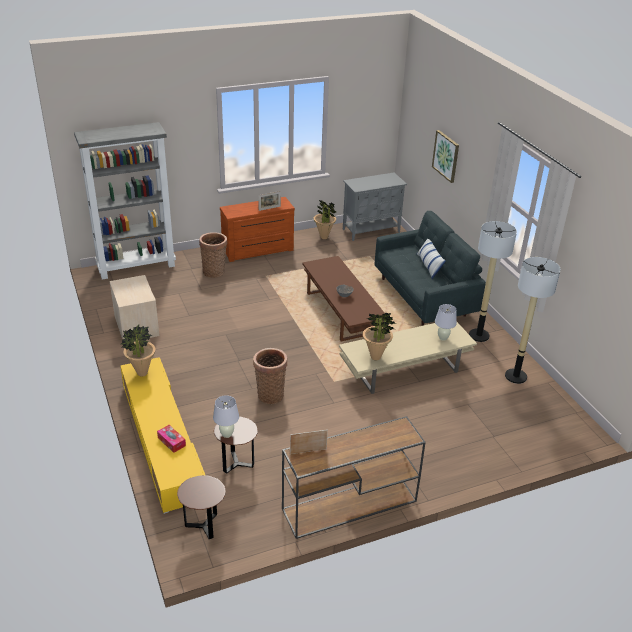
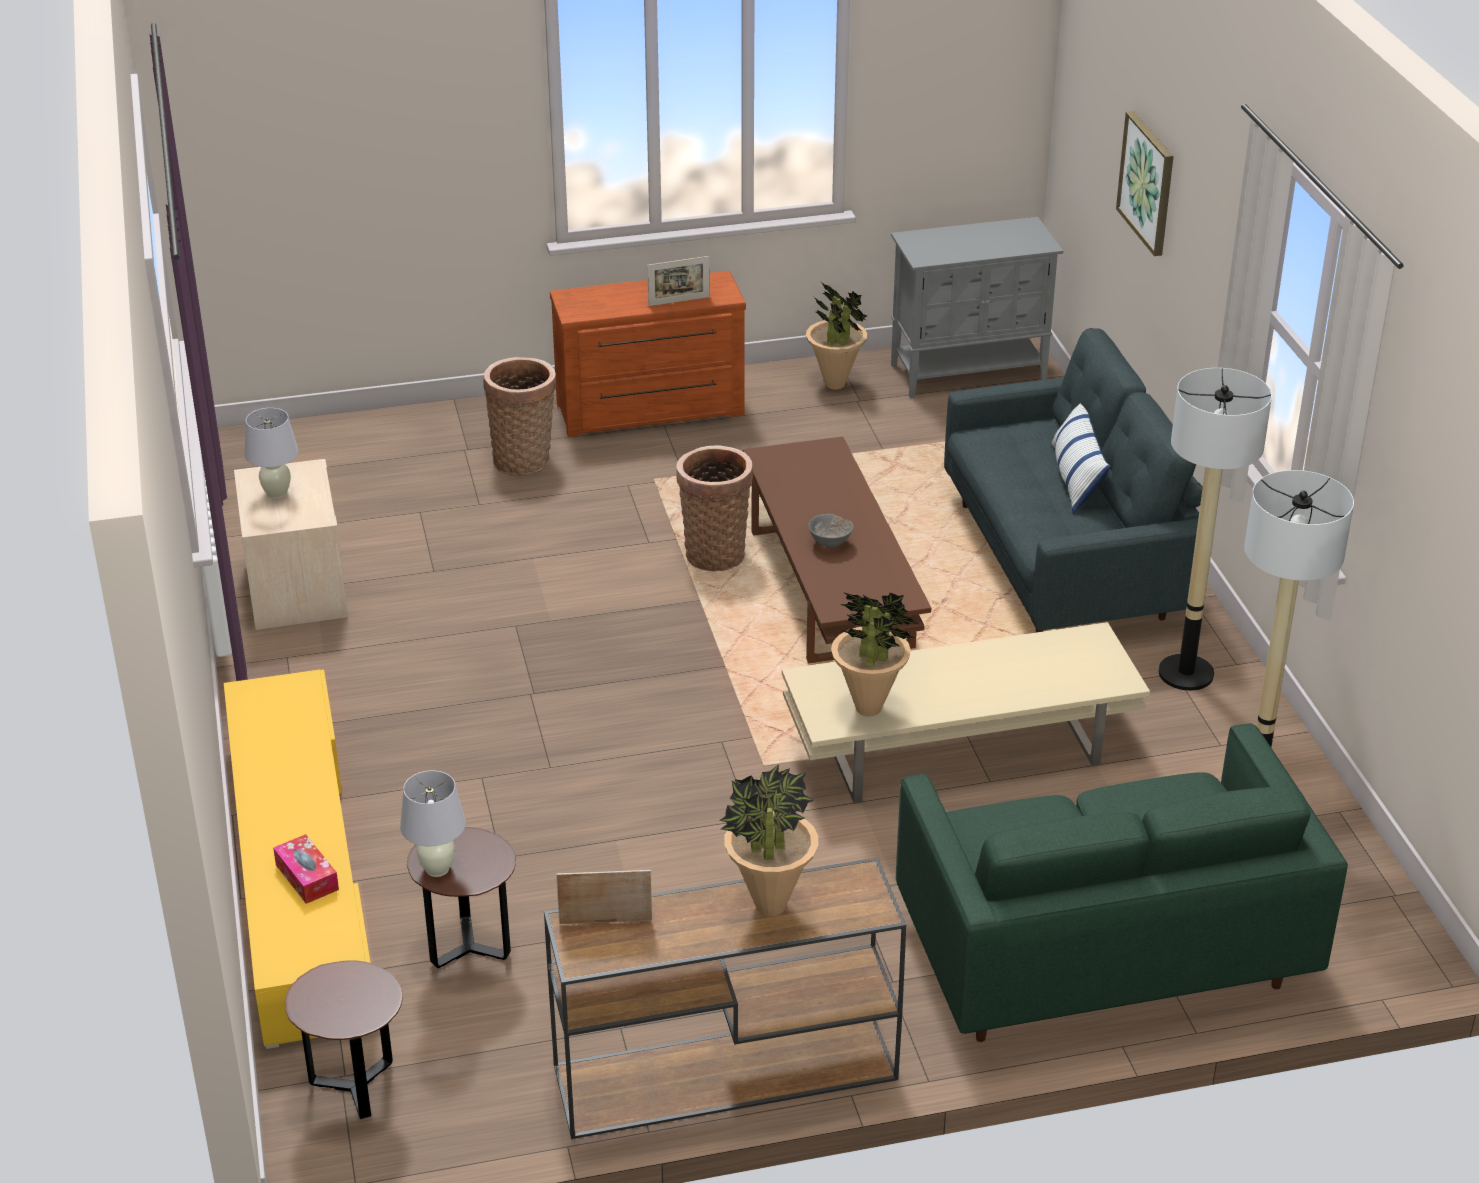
camera: 10 degrees right, 0 degrees up
(137, 266) = (329, 435): grey bookcase -> none
(142, 373) = (272, 706): potted plant -> potted plant (770, 906)
(270, 394) = (593, 784): basket -> basket (715, 553)
(443, 338) = (1062, 671): white table lamp -> white table lamp (277, 493)
(477, 443) = (1100, 952): none -> green sofa

